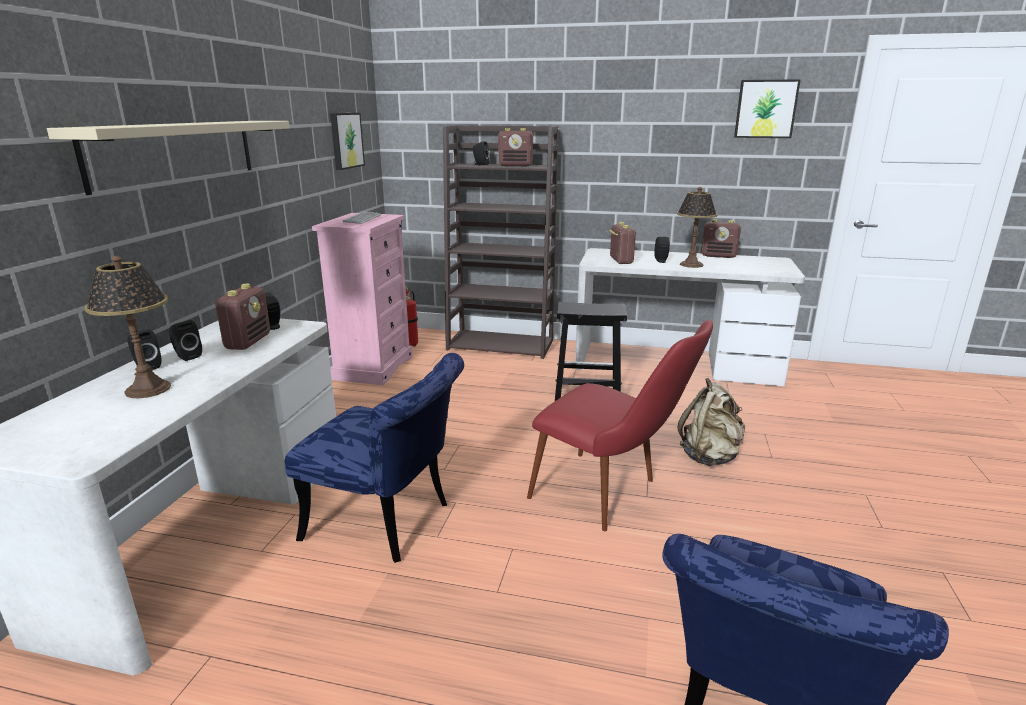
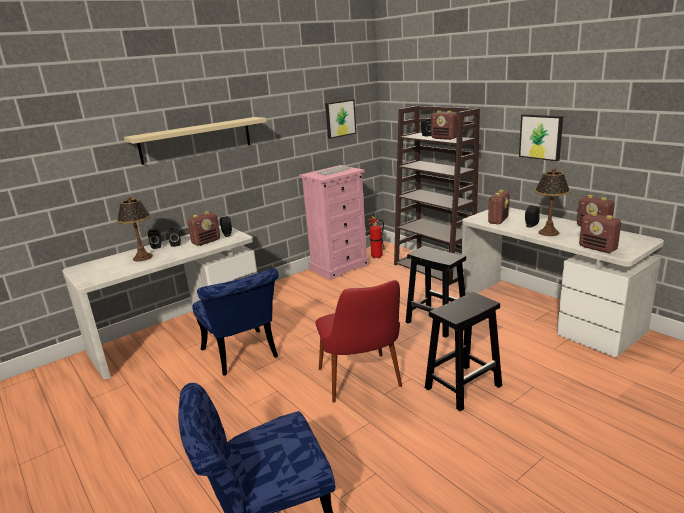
camera: 40 degrees right, 0 degrees up
(709, 456) = (463, 386): beige backpack -> black stool
(761, 271) = (598, 248): none -> radio
(765, 109) = (644, 98): picture -> picture (541, 137)

